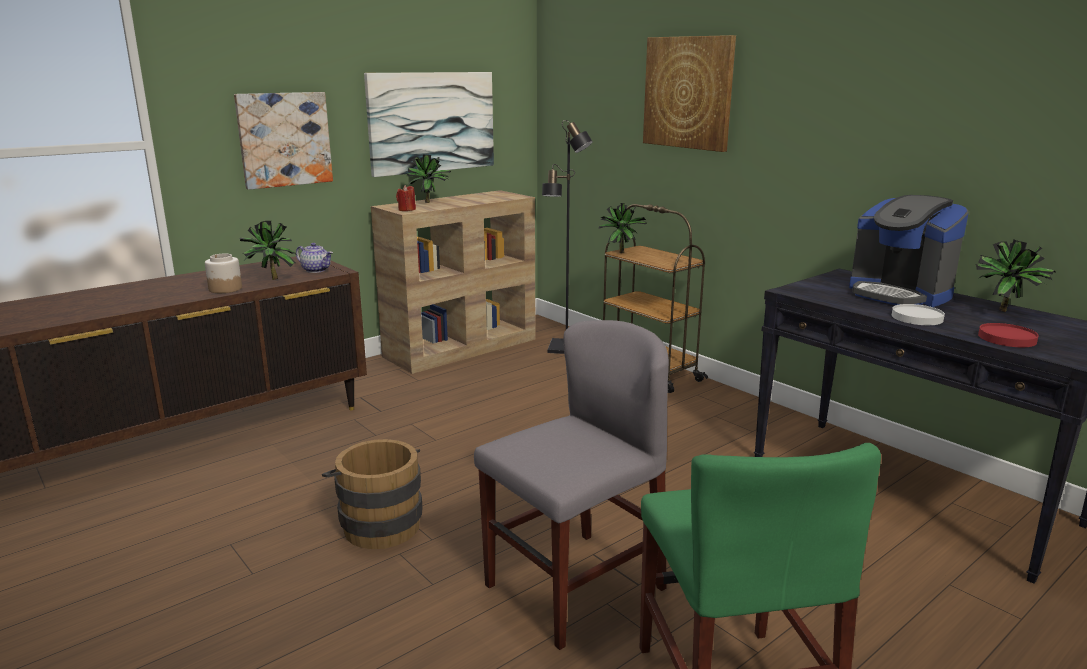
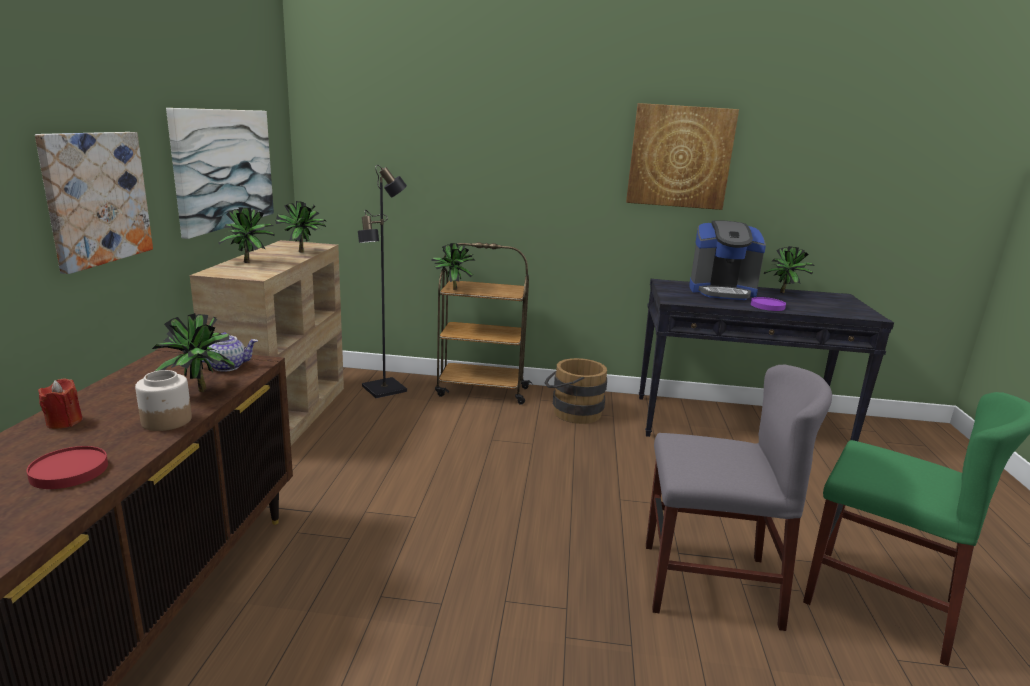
camera: 45 degrees left, 0 degrees up
(378, 523) = (502, 621): brown bucket -> brown bucket (572, 412)
(406, 210) = (251, 274): red candle -> red candle (64, 422)
(488, 200) = (303, 252): none -> potted plant
(574, 587) = (709, 584): grey chair -> grey chair turned 90 degrees clockwise
(688, 93) = (496, 141): picture -> picture (680, 157)
(916, 317) = (767, 306): white plate -> purple plate
(1007, 338) = (825, 310): red plate -> red plate (70, 471)

